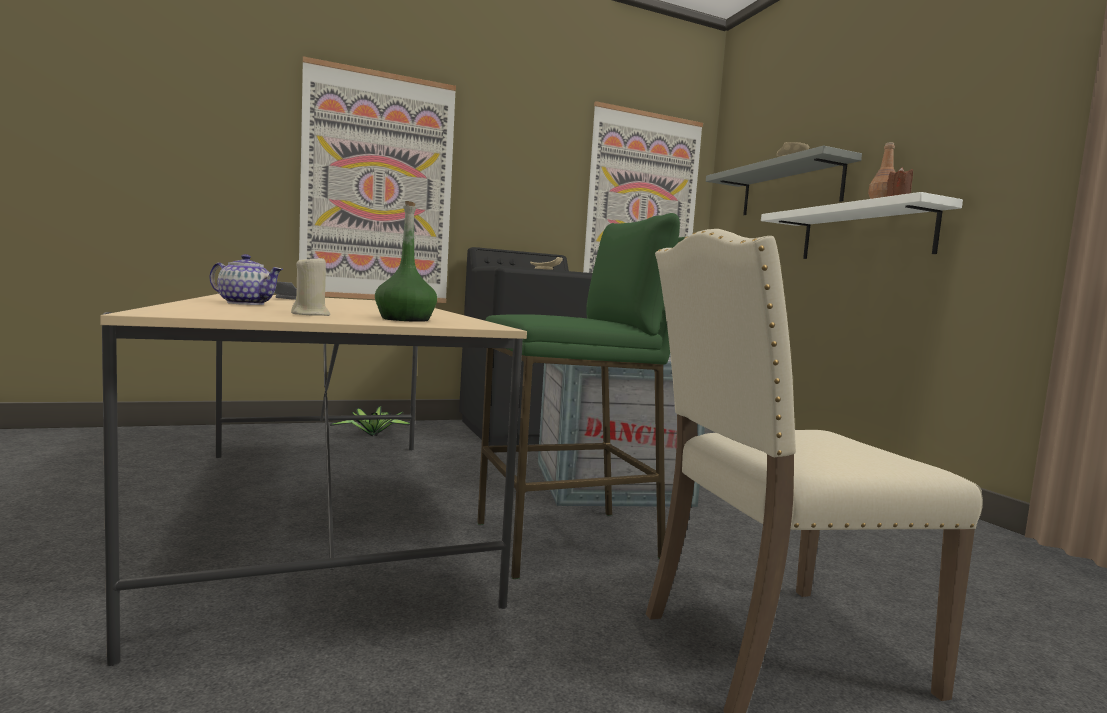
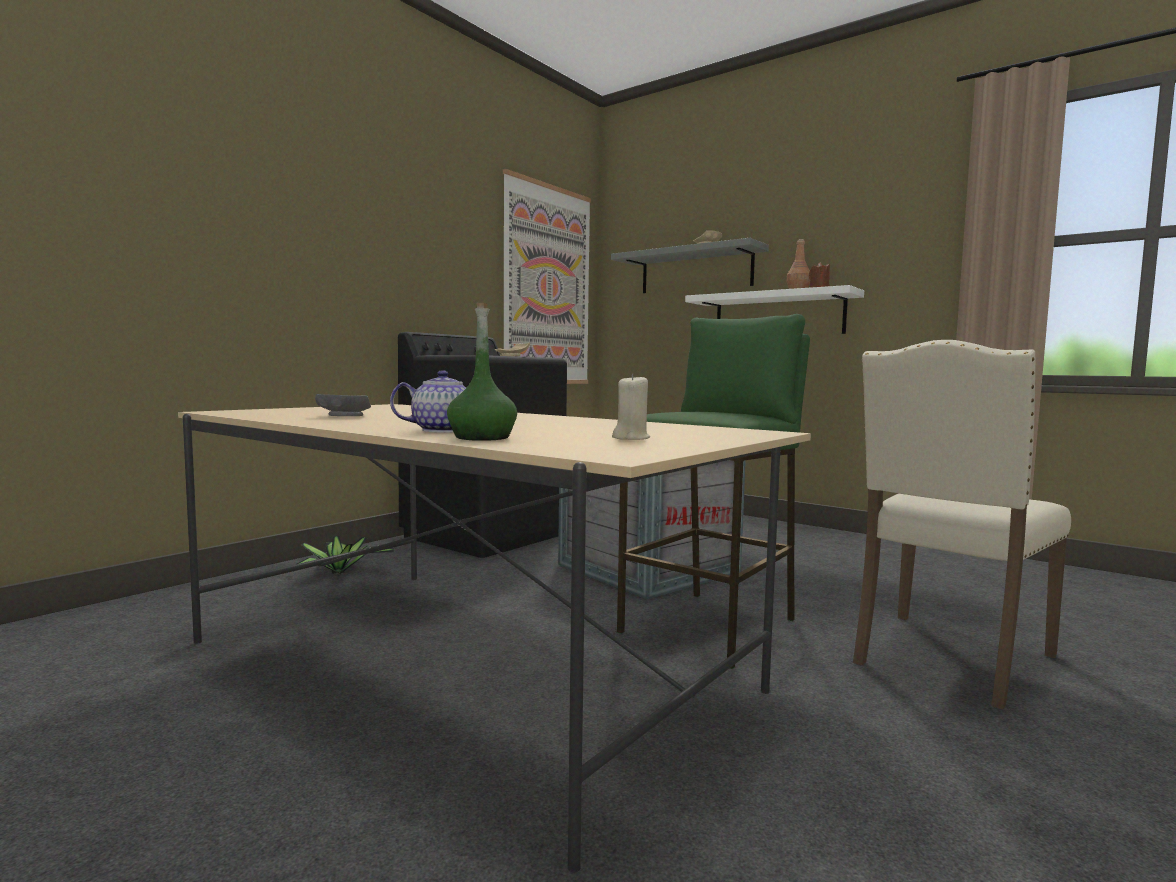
camera: 30 degrees left, 0 degrees up
(378, 188) = (292, 259): picture -> none
(405, 319) = (692, 433): green bottle -> green bottle (482, 438)

